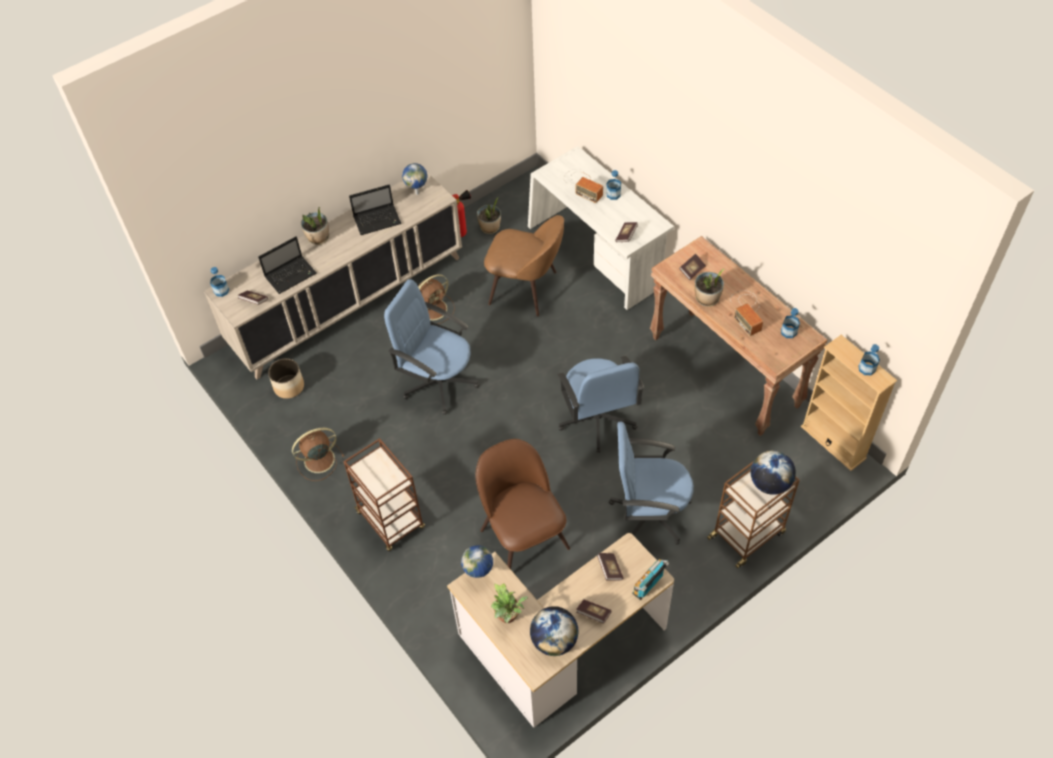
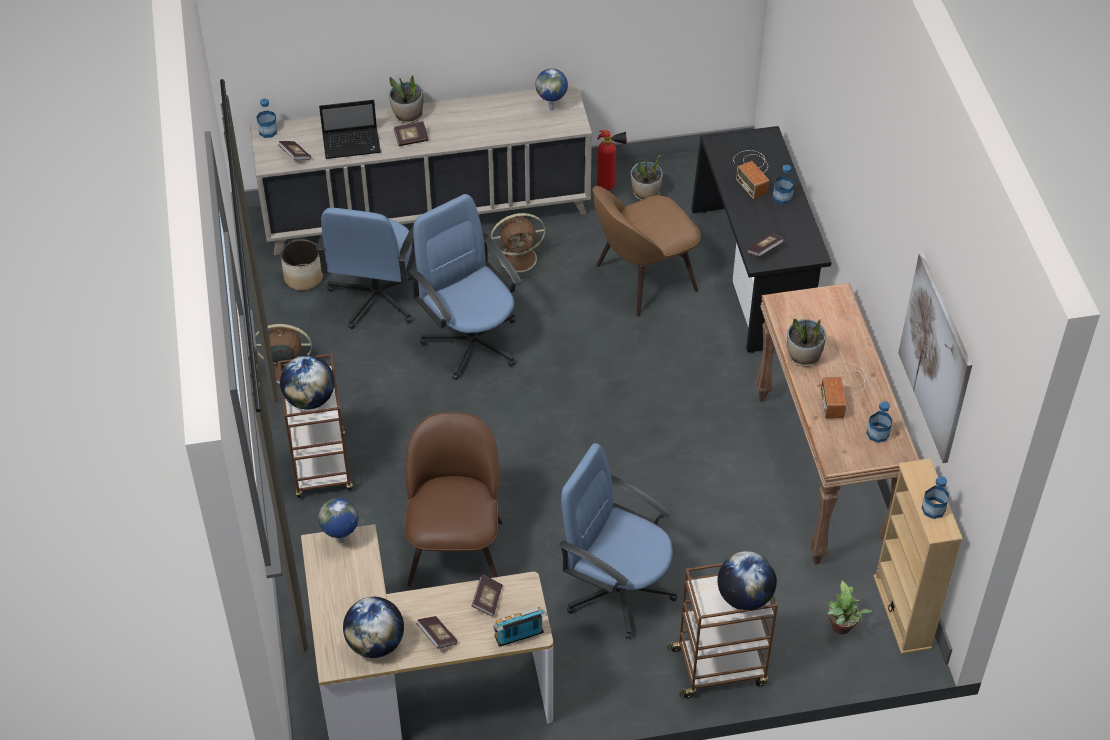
camera: 25 degrees right, 5 degrees down
(378, 220) = (487, 121): laptop -> none
(381, 479) = (309, 399): none -> globe
(508, 617) = (343, 597): potted plant -> potted plant (842, 629)
(526, 289) = (642, 279): brown chair -> brown chair turned 105 degrees clockwise
(596, 256) = (752, 276): white desk -> black desk
(597, 420) = (627, 461): blue office chair -> blue office chair (375, 298)
(692, 270) = (808, 317): book -> book (411, 139)
(829, 265) = (935, 358): none -> picture

